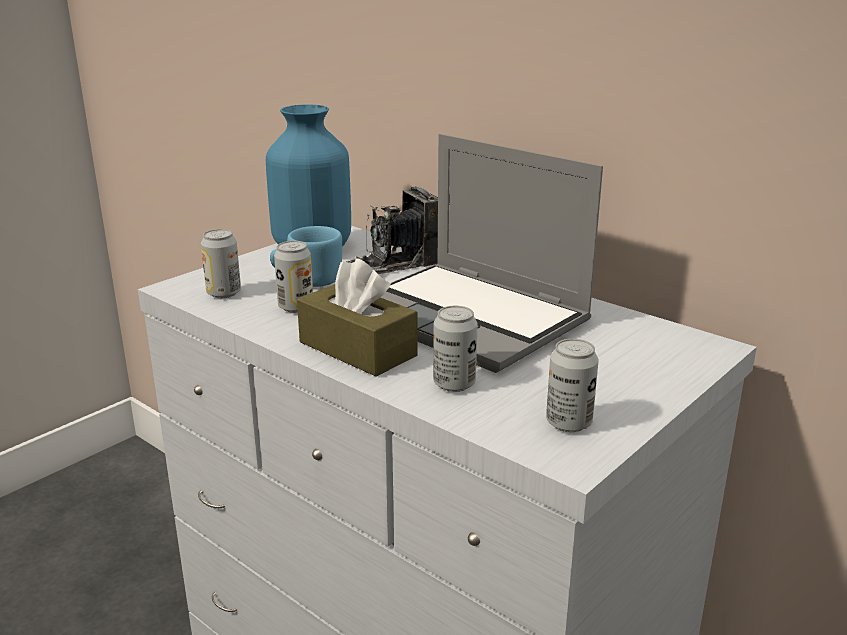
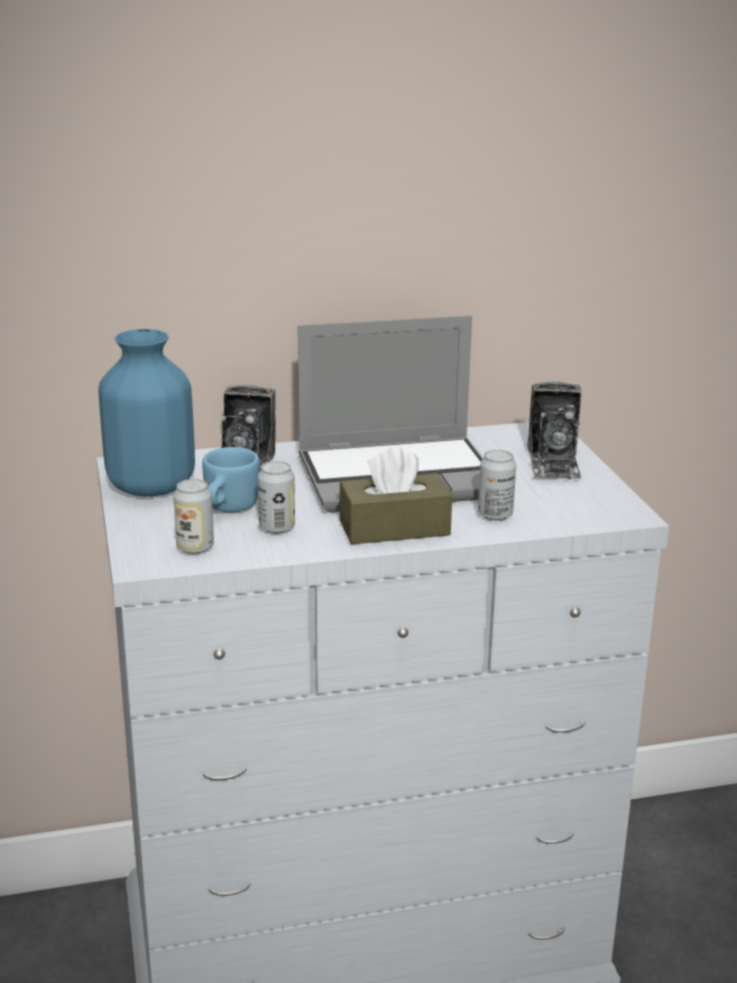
camera: 55 degrees left, 0 degrees up
(568, 423) = (589, 501): can -> none
(636, 375) = (554, 462): none -> camera

